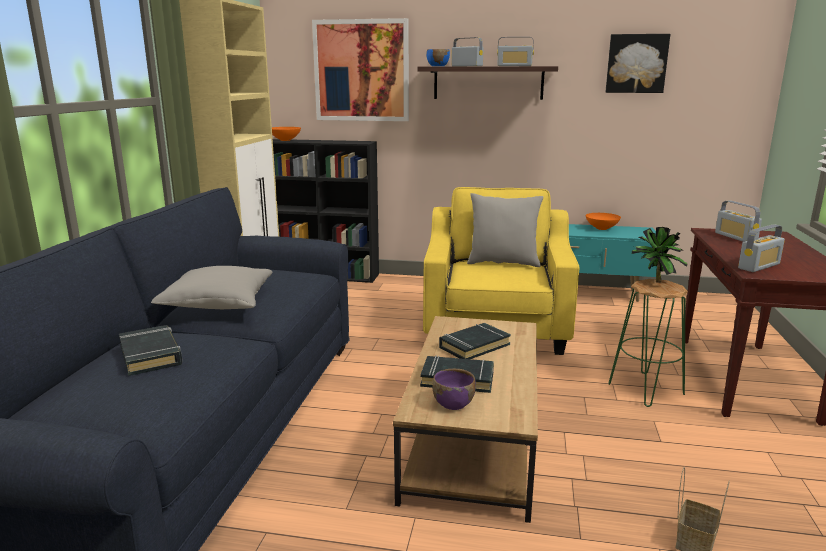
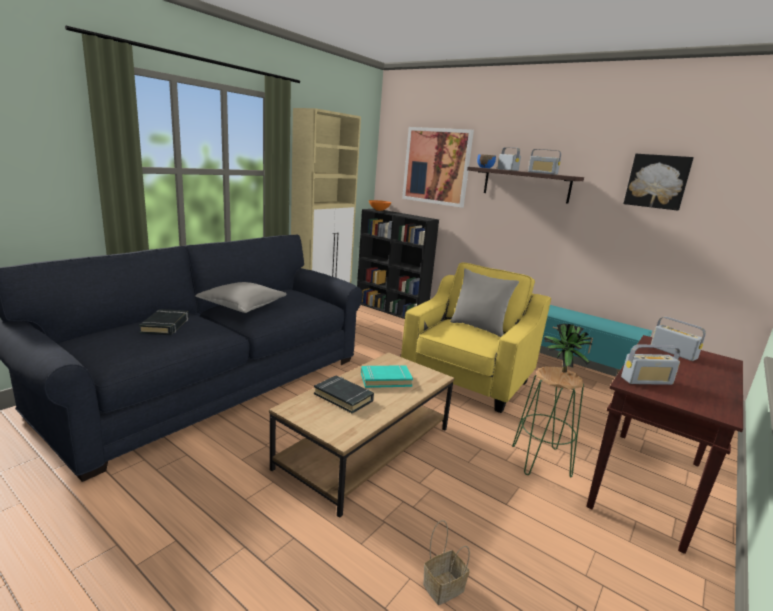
camera: 25 degrees right, 0 degrees up
(453, 403) = (318, 412): purple bowl -> none
(474, 346) = (385, 379): black book -> turquoise book
(602, 228) = (600, 321): orange bowl -> none
(735, 237) = (673, 352): radio -> radio turned 135 degrees clockwise

